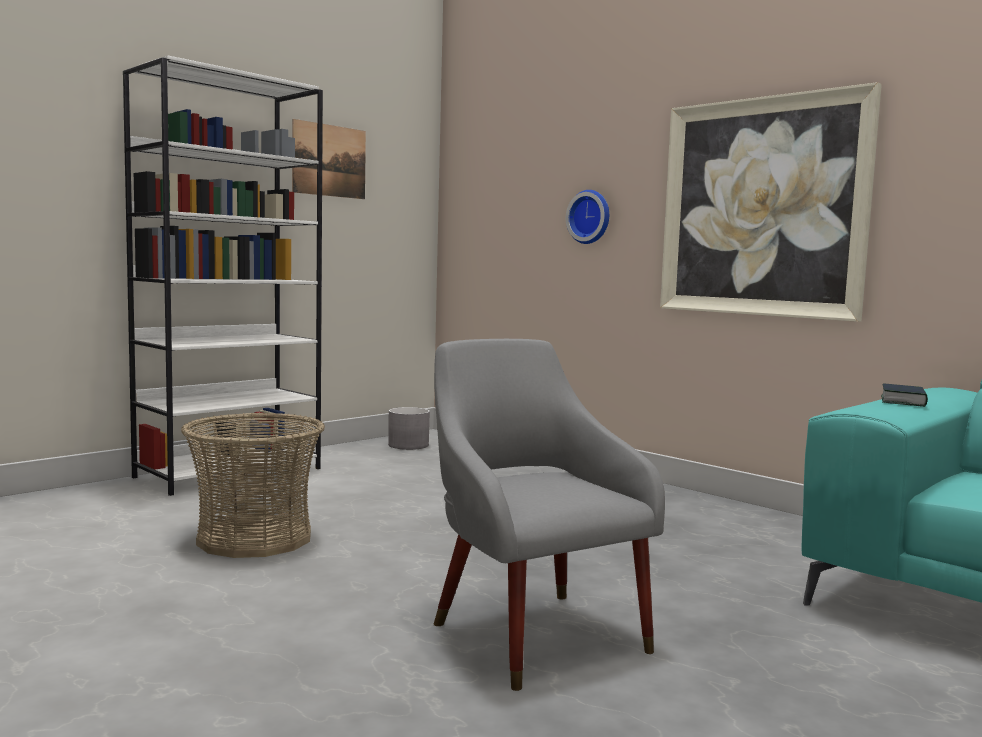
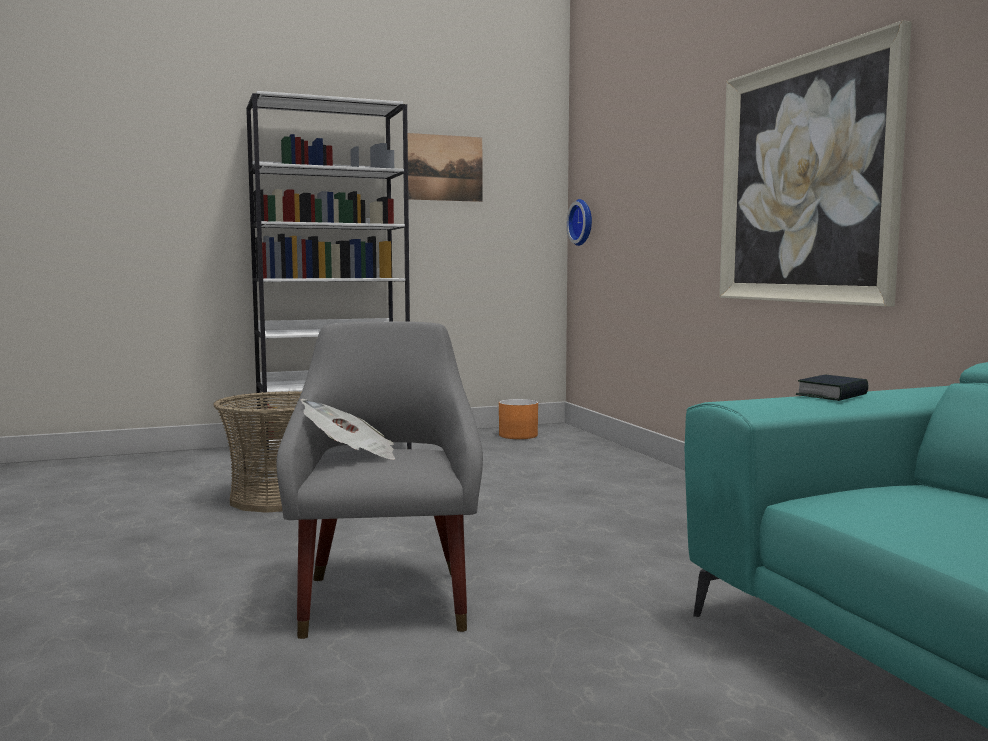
camera: 25 degrees right, 0 degrees up
(408, 445) = (518, 435): grey planter -> orange planter
(505, 485) = (351, 455): none -> newspaper
(590, 217) = (670, 204): wall clock -> wall clock (583, 222)

